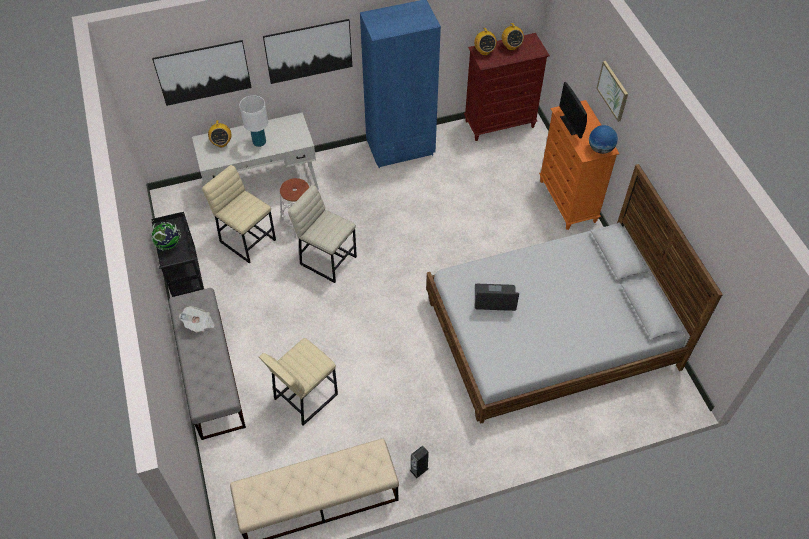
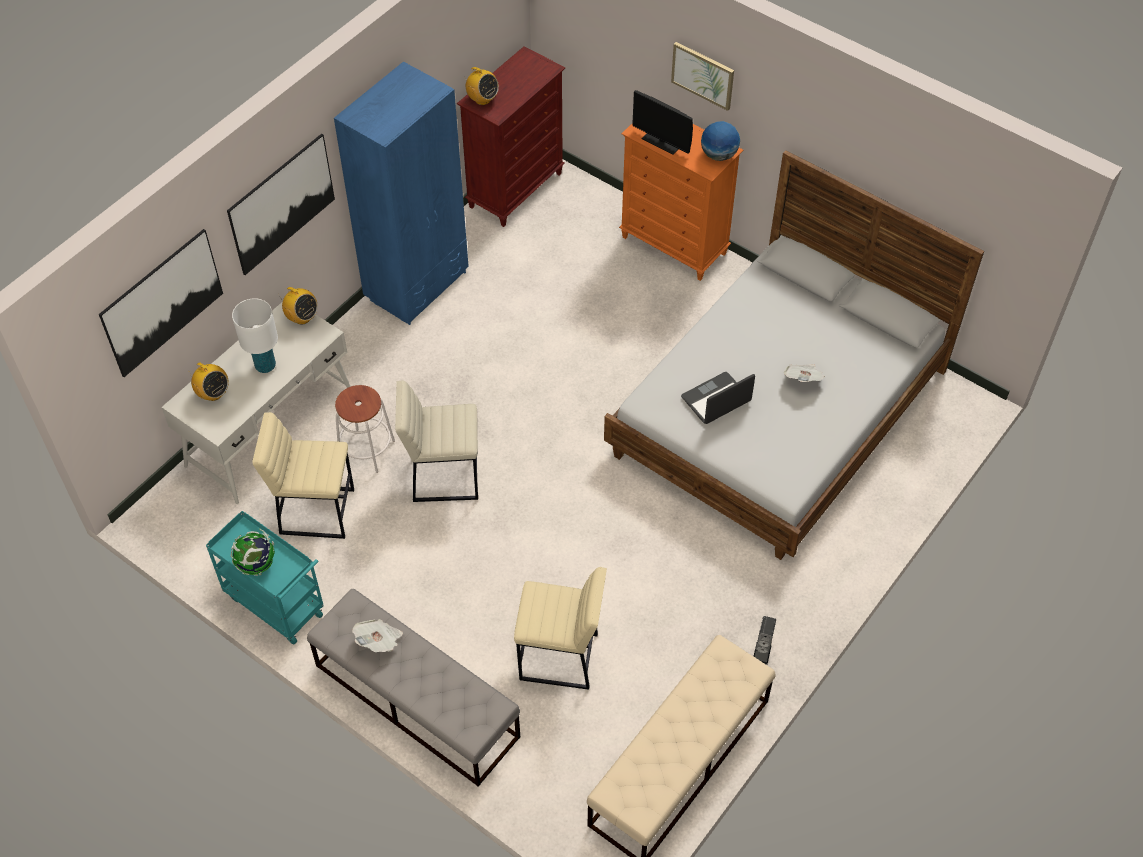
camera: 35 degrees left, 0 degrees up
(186, 280) = (278, 608): black cart -> turquoise cart
(304, 397) = (561, 657): beige chair -> beige chair turned 90 degrees counterclockwise
(511, 46) = (510, 77): radio -> radio (302, 318)
(560, 317) = (803, 379): none -> newspaper

